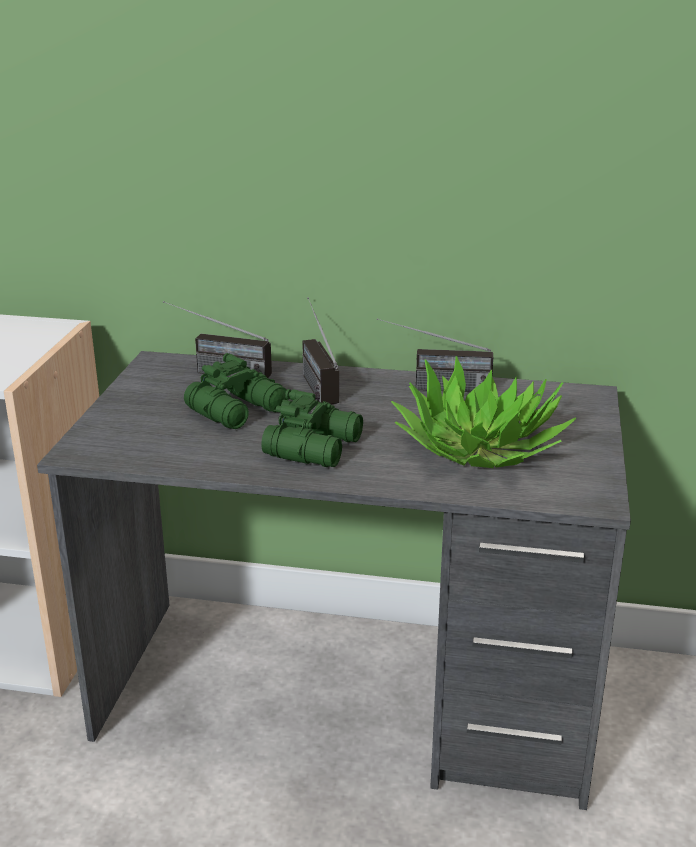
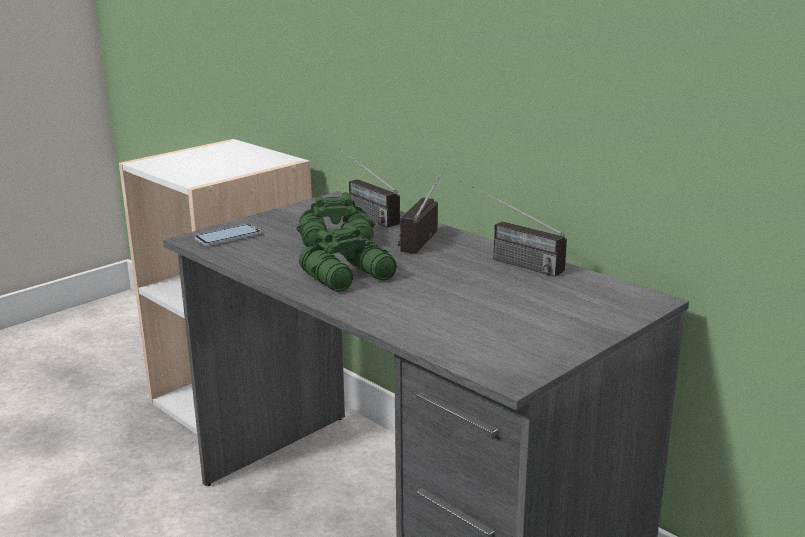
camera: 35 degrees right, 5 degrees down
(112, 439) = (228, 237): none -> phone
(480, 446) = (478, 310): potted plant -> none

